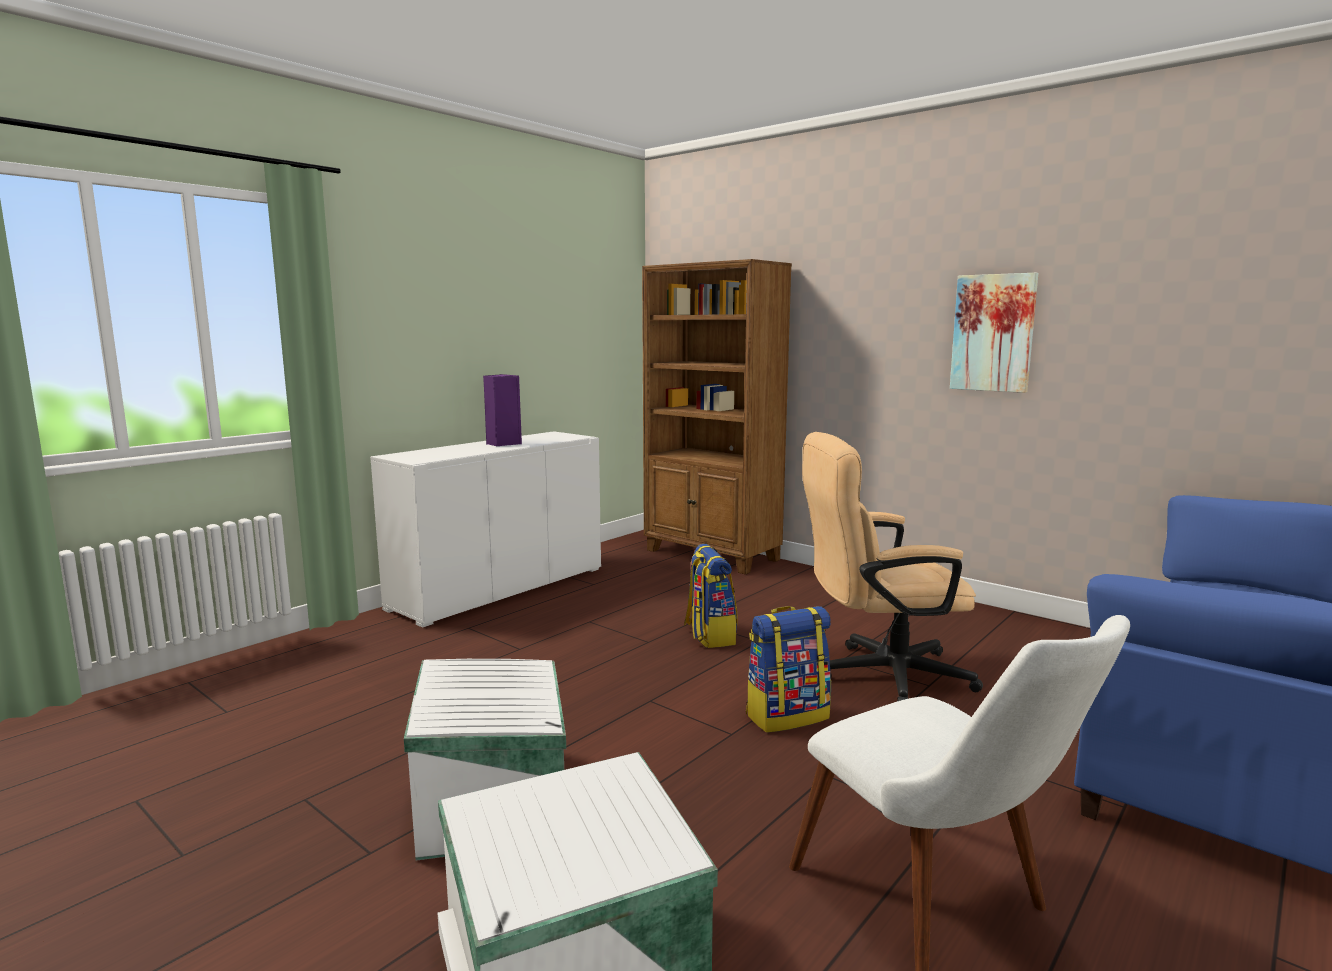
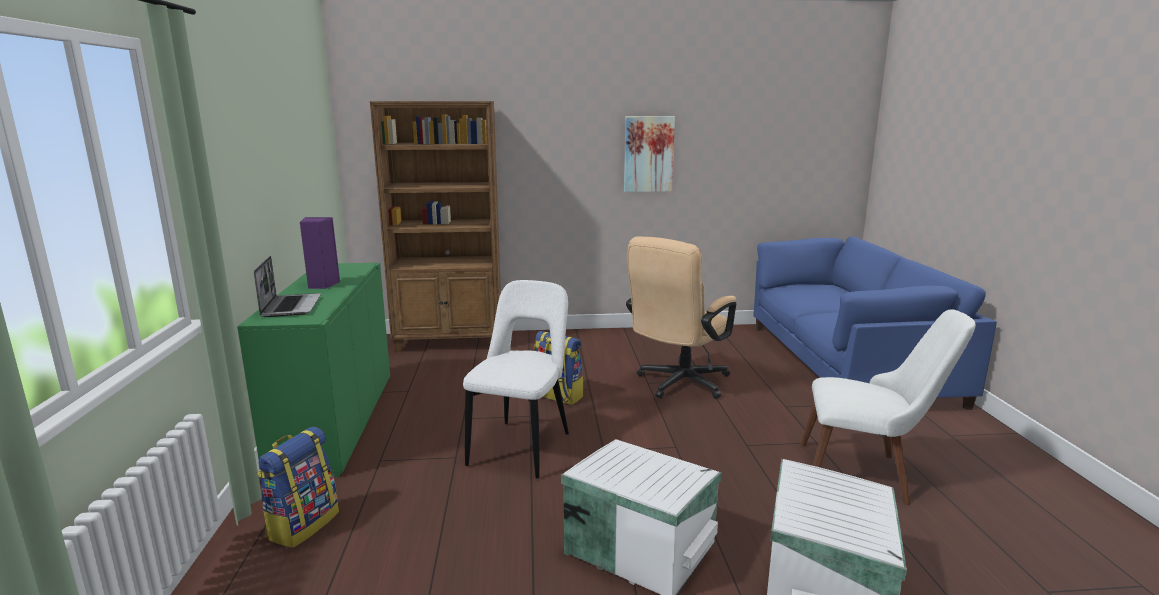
camera: 45 degrees left, 5 degrees up
(436, 452) = (291, 306): none -> laptop
(499, 588) = (336, 421): white cabinet -> green cabinet
(586, 664) = (522, 446): none -> white chair
(787, 716) = (680, 425): backpack -> backpack (302, 525)

